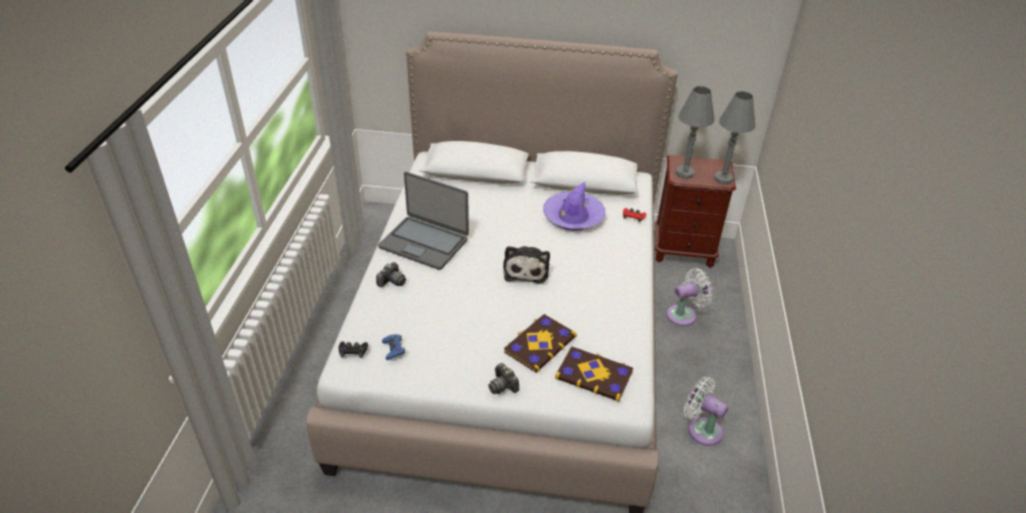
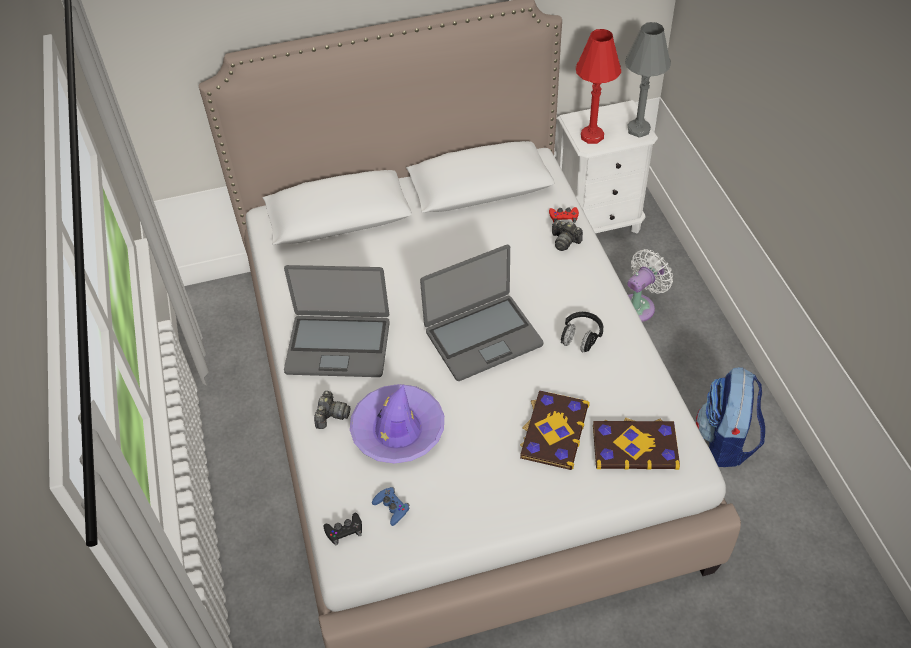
camera: 20 degrees left, 10 degrees up
(503, 385) = (544, 502): camera -> camera (565, 241)
(526, 270) = (482, 337): plush toy -> laptop
(573, 217) = (495, 242): purple hat -> purple hat (398, 430)
(598, 293) = (581, 338): none -> black headphones
(683, 251) = (598, 221): brown nightstand -> white nightstand
(685, 173) = (592, 136): grey table lamp -> red table lamp
(701, 429) = (725, 441): white fan -> backpack

